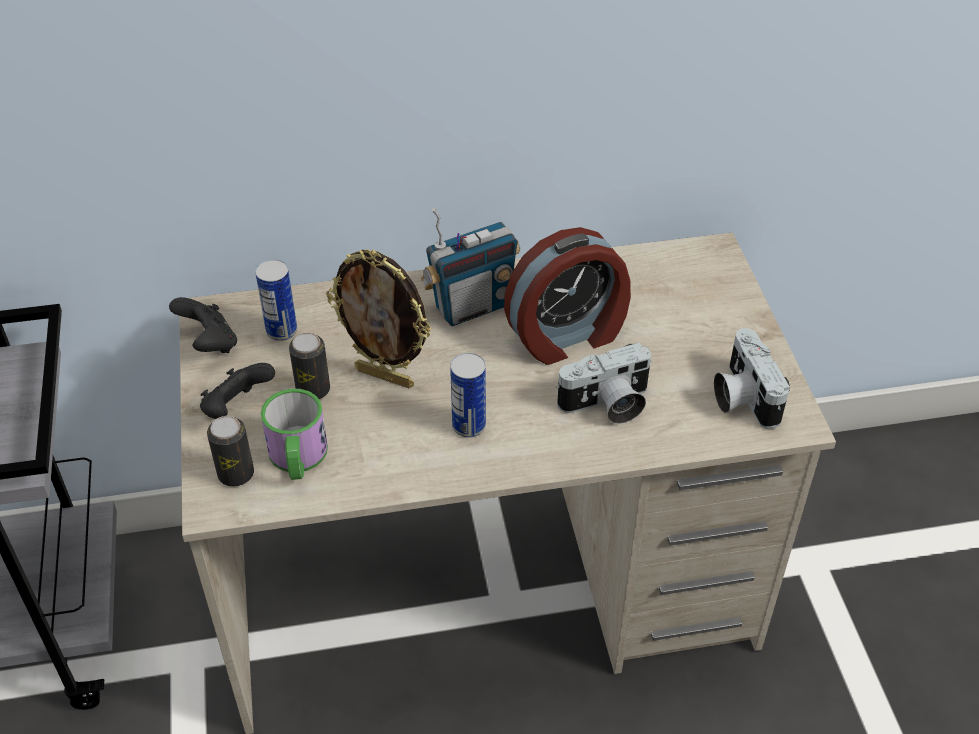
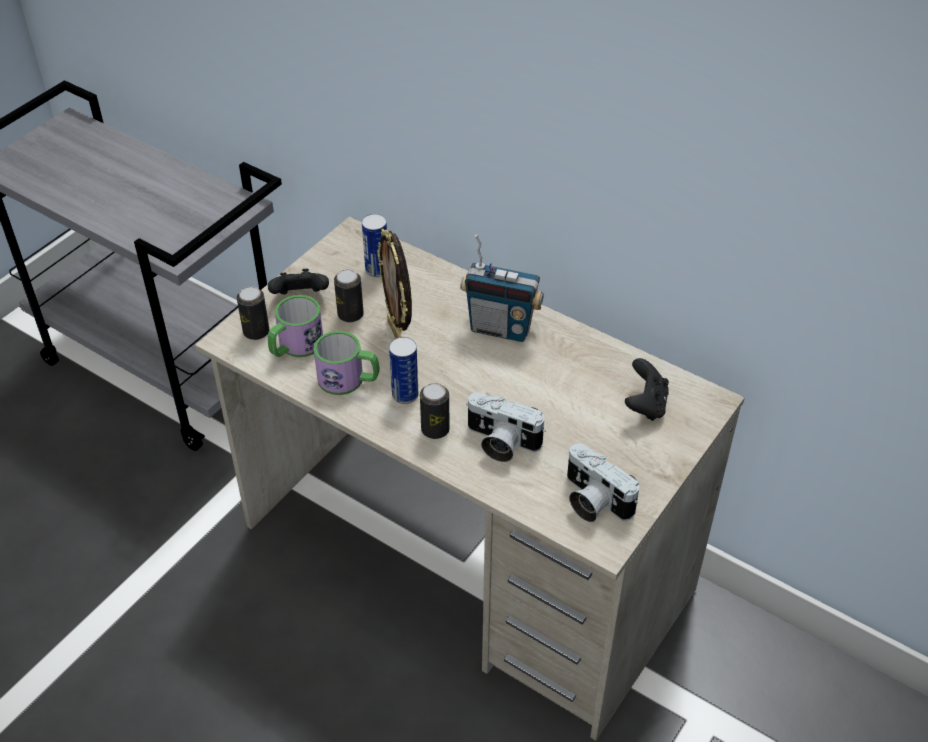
camera: 45 degrees right, 0 degrees up
(209, 343) = (332, 252): black game controller -> black game controller (645, 405)
(396, 451) = (349, 380): none -> mug
(537, 436) = (435, 429): none -> can
(568, 336) = (534, 385): alarm clock -> none
(741, 397) = (592, 501): camera -> camera turned 75 degrees counterclockwise

